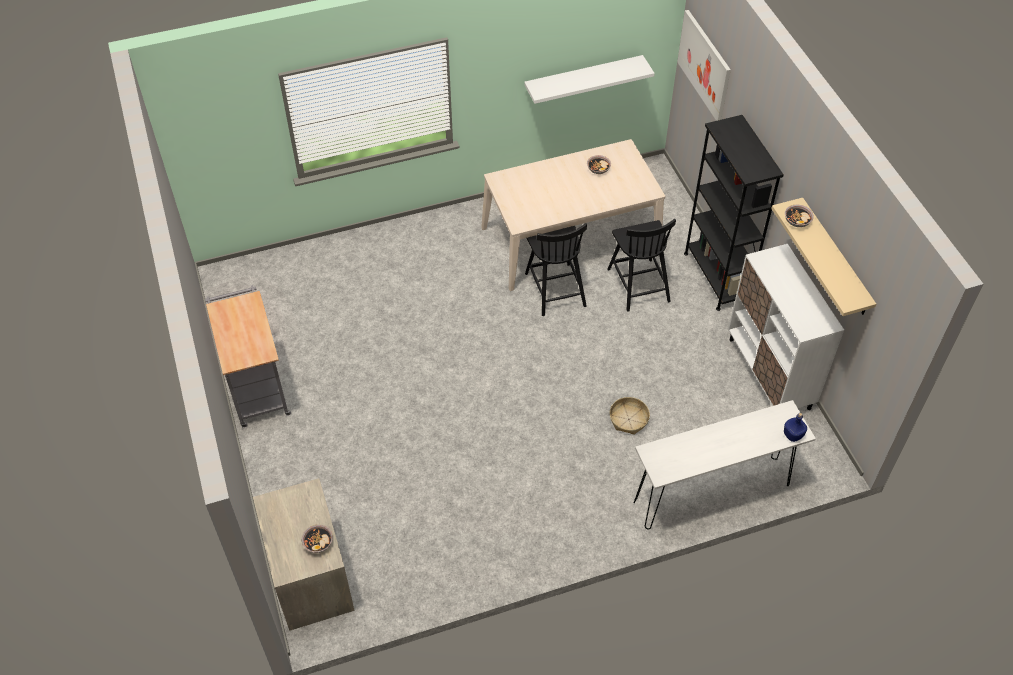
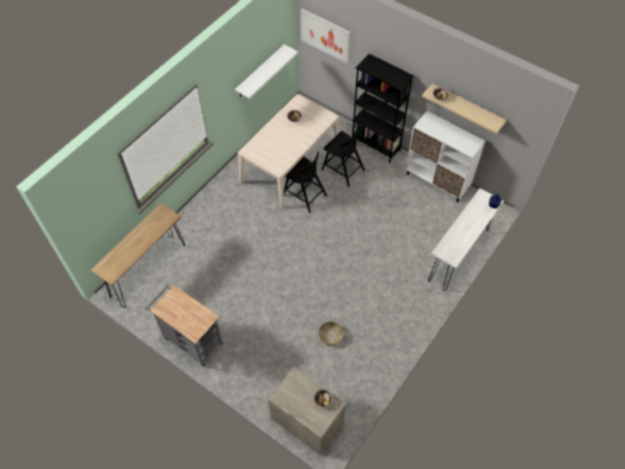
camera: 35 degrees left, 5 degrees up
(277, 274) = (148, 270): none -> brown console table
(629, 419) = (393, 241): basket -> basket (330, 335)

